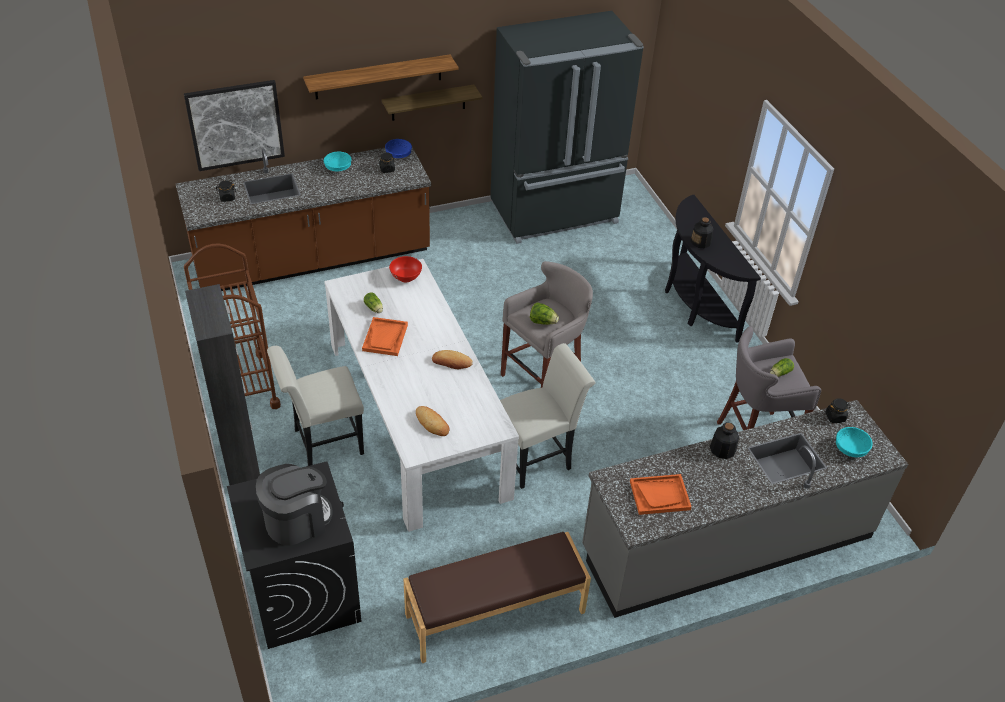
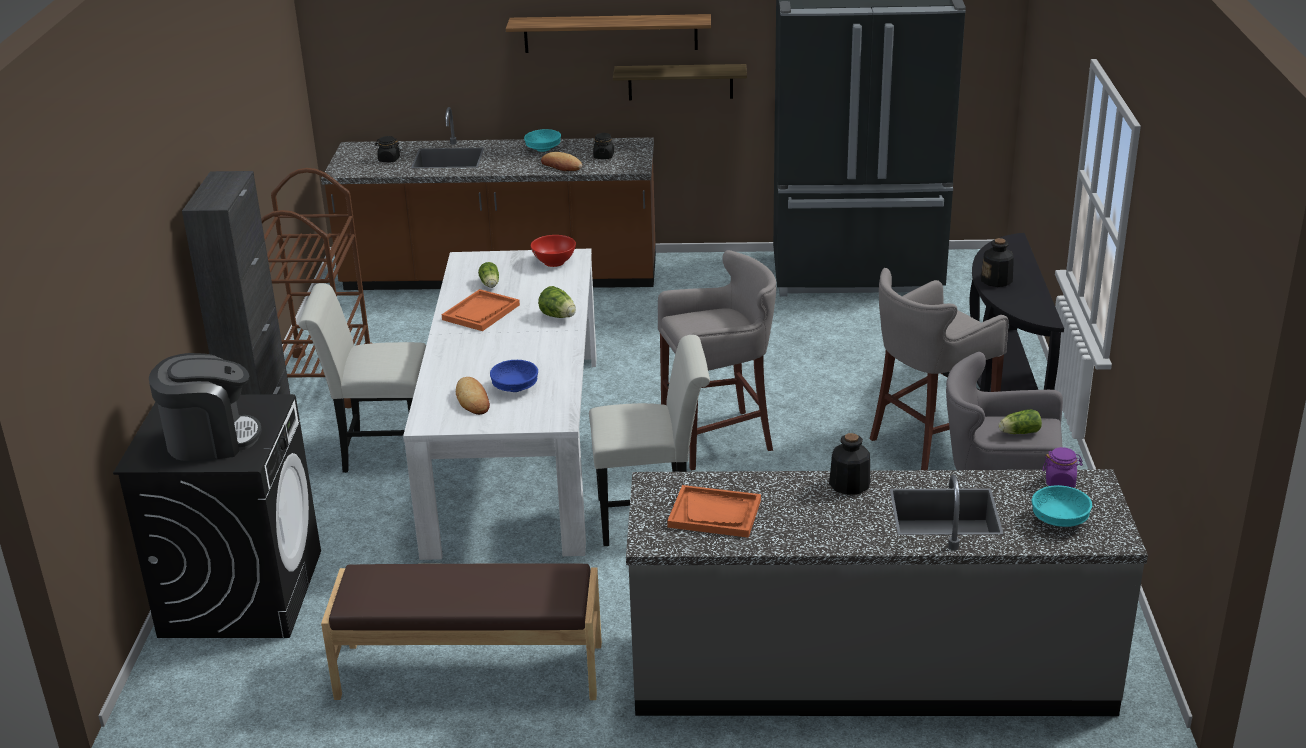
camera: 25 degrees right, 15 degrees down
(235, 125) = (421, 73): picture -> none
(398, 155) = (628, 146): blue bowl -> blue bowl (514, 387)
(451, 362) = (547, 347): bread -> bread (561, 166)
(543, 322) = (702, 328): lettuce -> lettuce (558, 316)
(671, 354) = (927, 443): none -> grey stool
(835, 417) = (1060, 481): black jar -> purple jar

